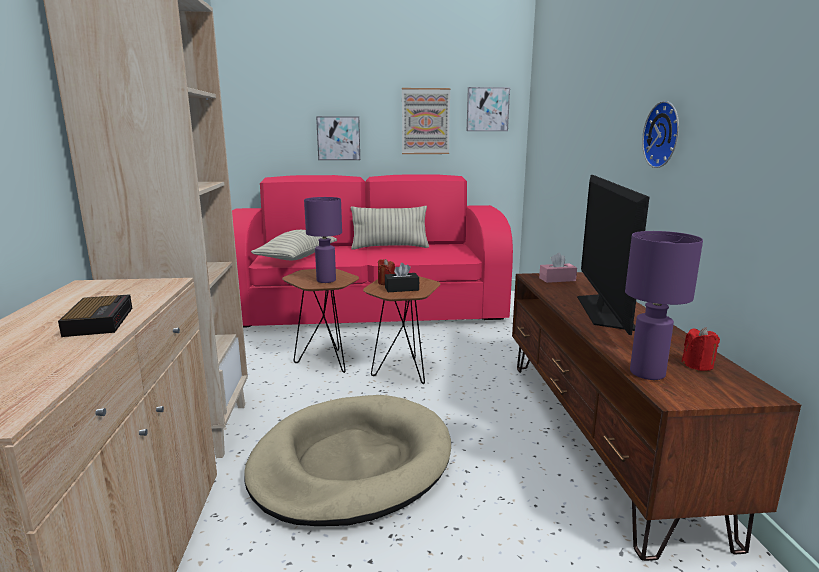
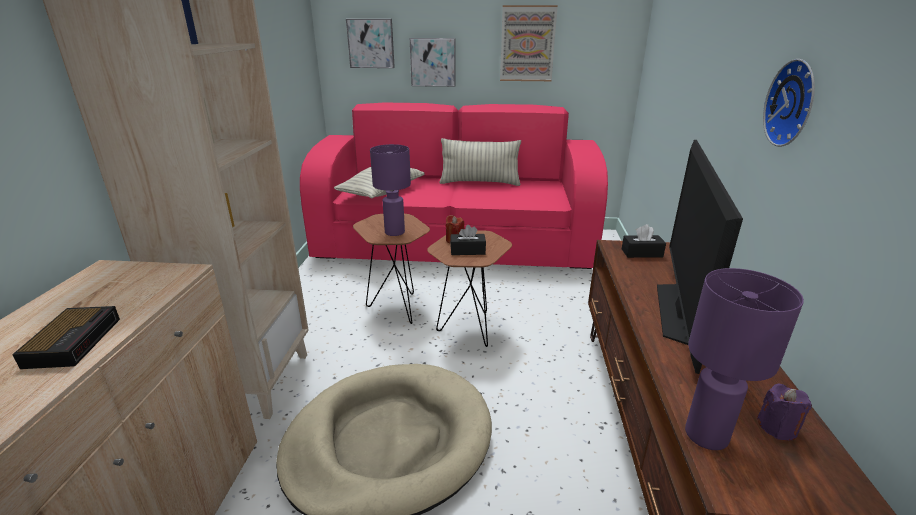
camera: 10 degrees right, 10 degrees up
(487, 109) = (599, 30): picture -> picture (371, 43)
(557, 279) = (642, 253): pink tissue box -> black tissue box
(698, 365) = (777, 427): red candle -> purple candle

